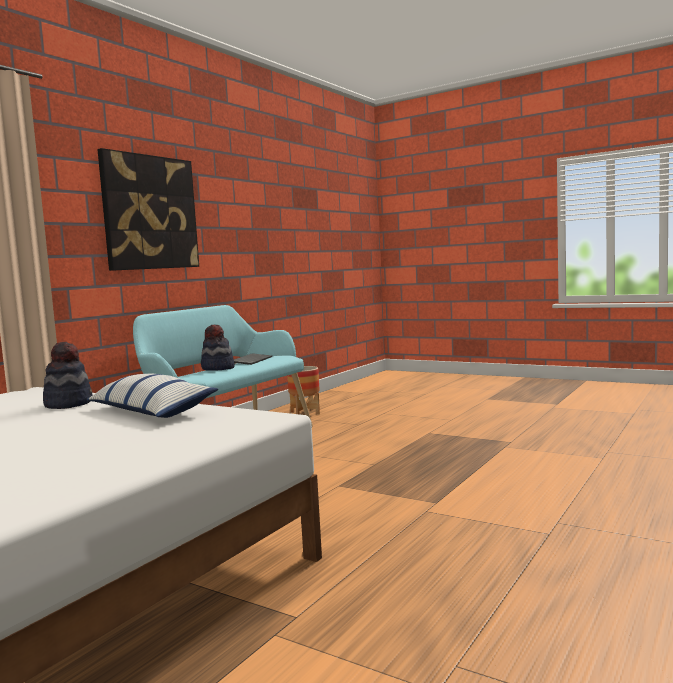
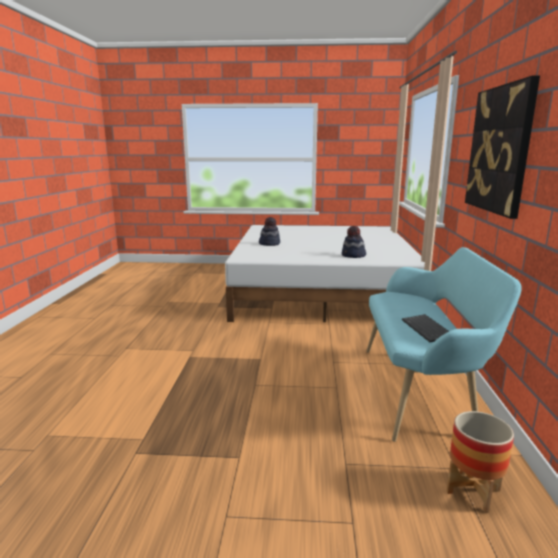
camera: 150 degrees right, 10 degrees up
(151, 411) = (299, 256): pillow -> none
(218, 368) = (413, 309): hat -> hat (269, 244)

